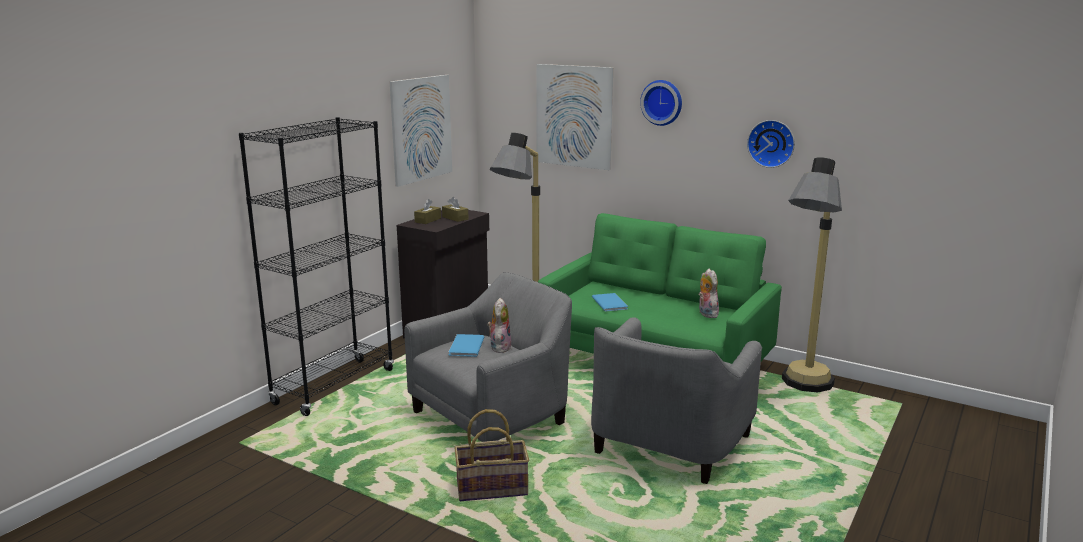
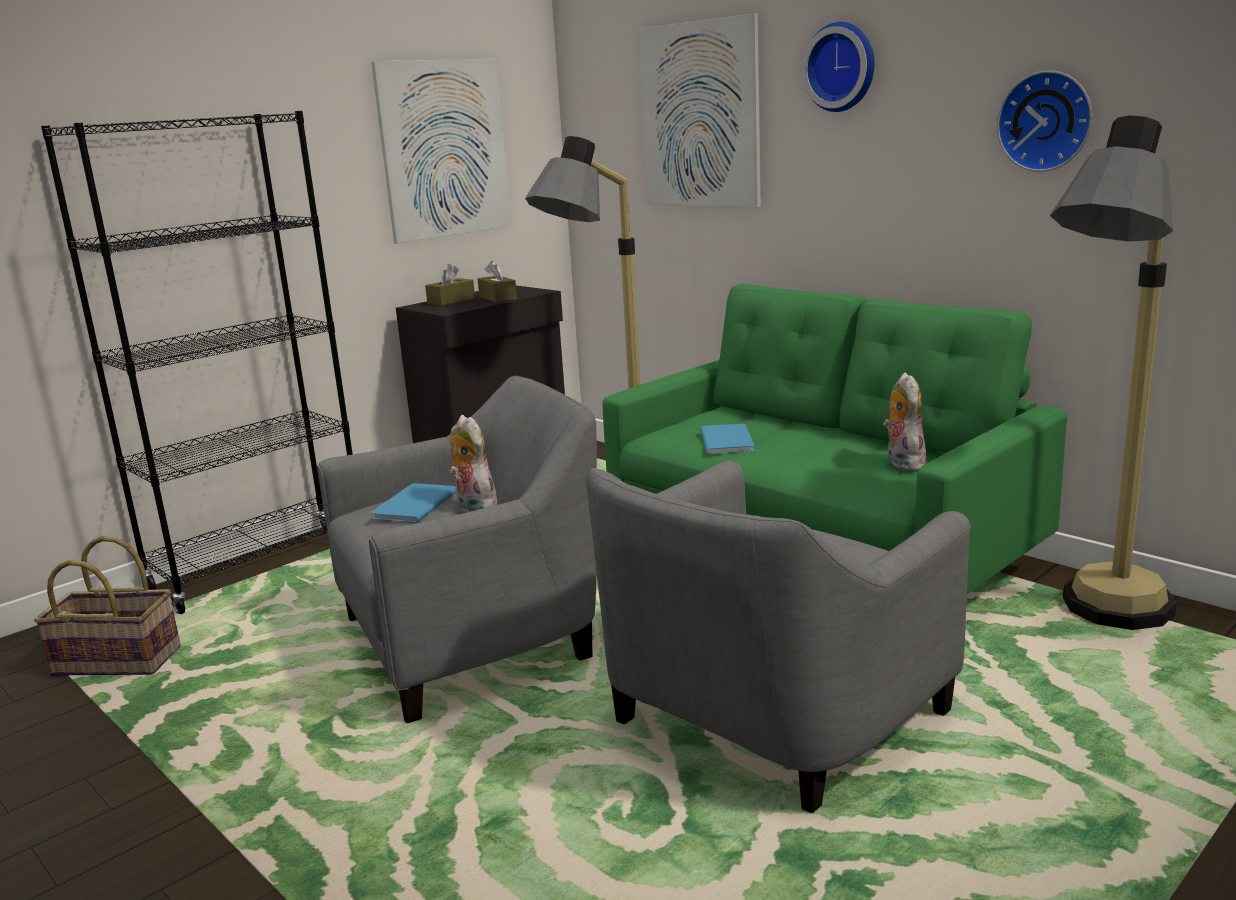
camera: 15 degrees right, 0 degrees up
(492, 488) = (383, 776): basket -> basket (119, 660)
(499, 347) = (473, 508): plush toy -> plush toy turned 60 degrees counterclockwise

